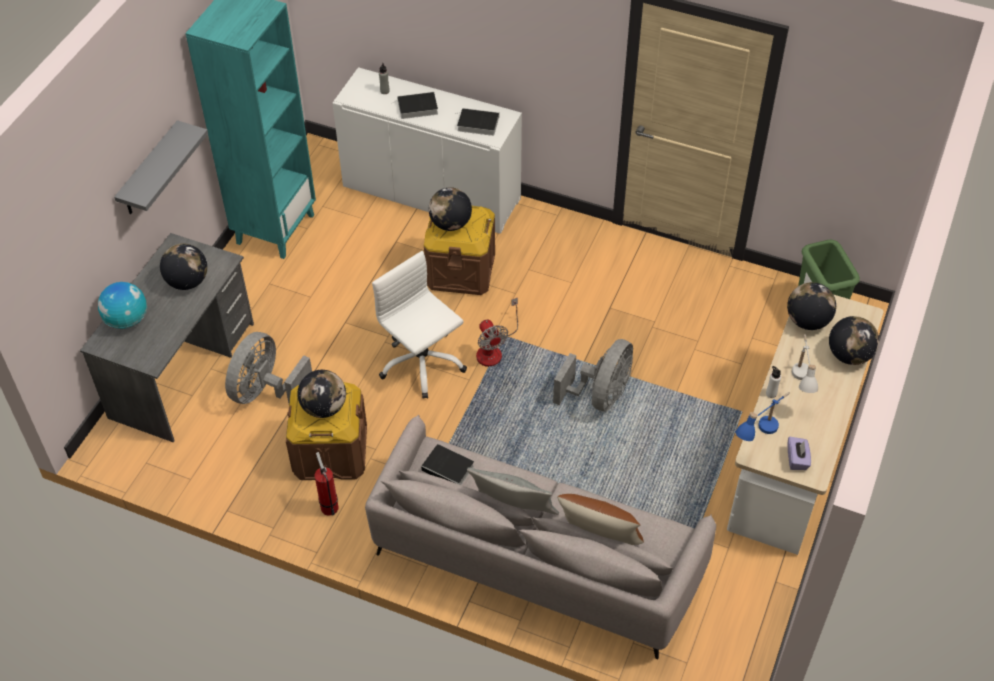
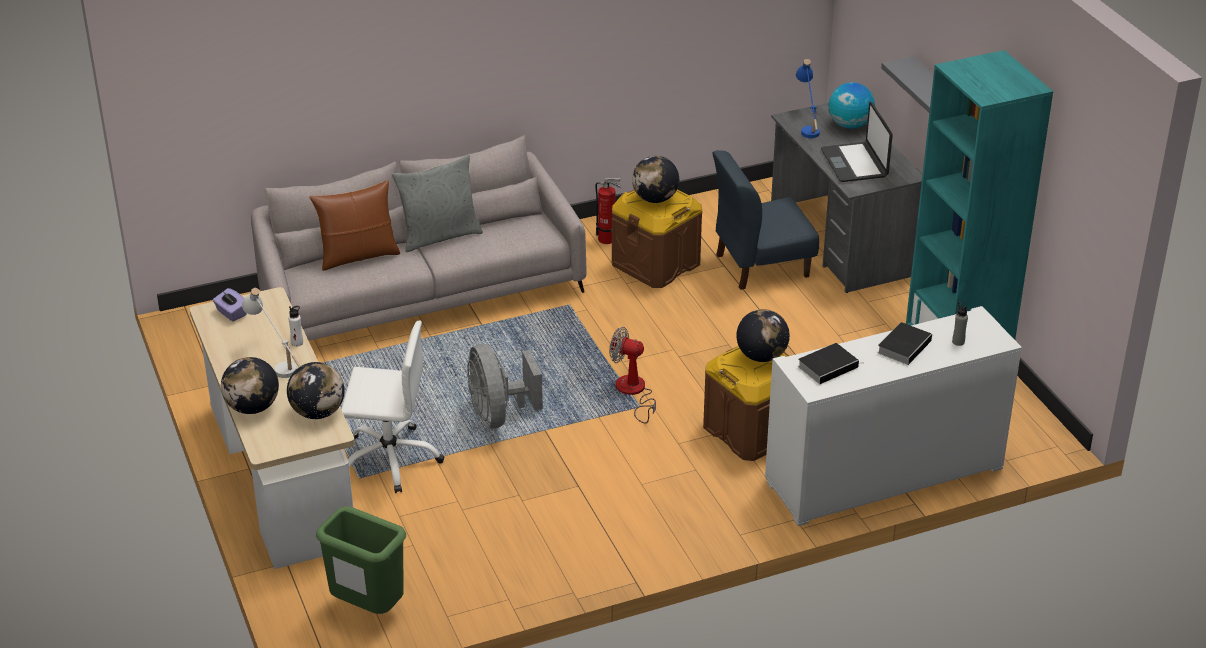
camera: 135 degrees right, 15 degrees down
(187, 281) = (855, 163): globe -> laptop
(266, 391) = (761, 265): grey fan -> blue chair
(421, 363) = (676, 349): white office chair -> white office chair (390, 459)
(449, 468) = (520, 231): book -> none
(760, 435) = (278, 311): blue table lamp -> blue table lamp (807, 126)

